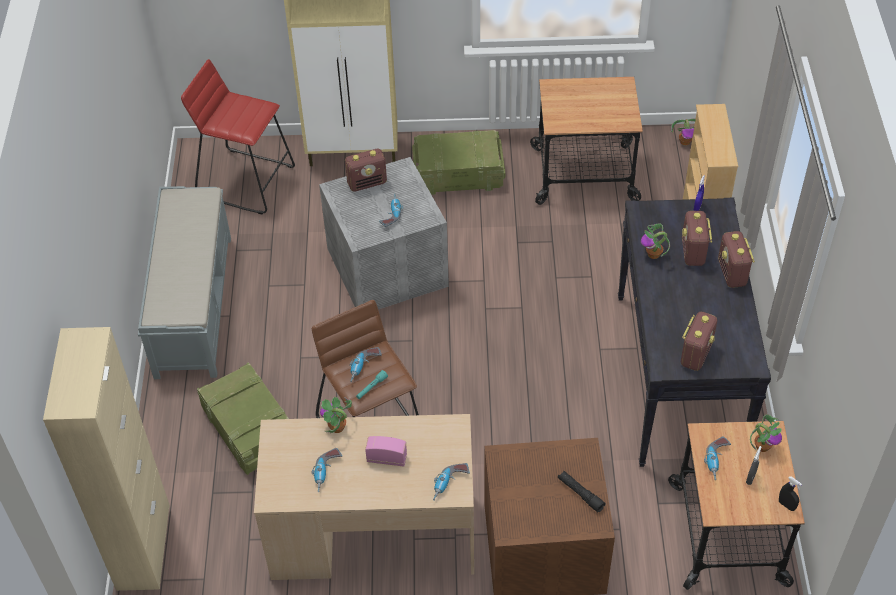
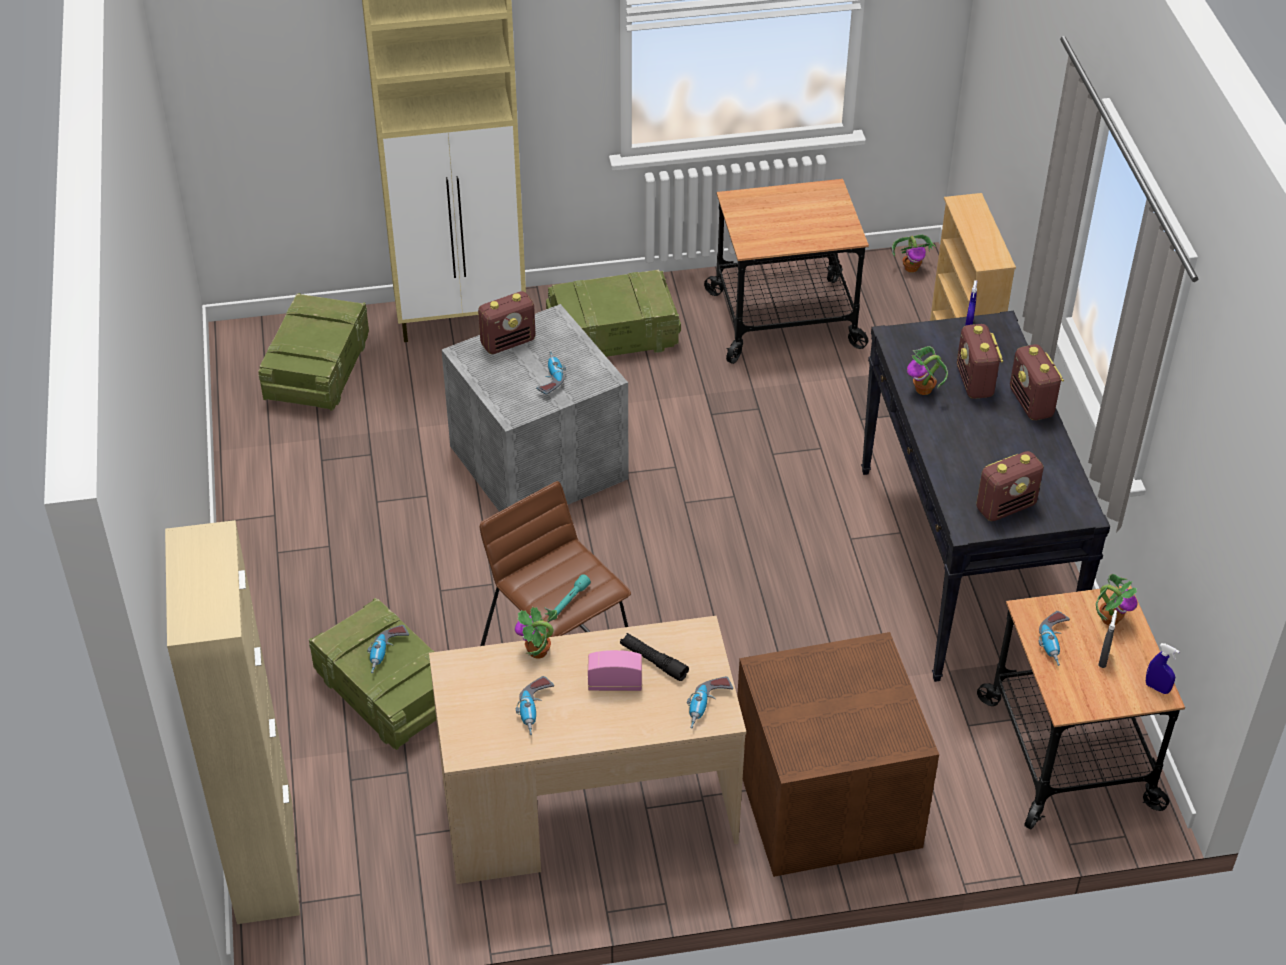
camera: 10 degrees left, 5 degrees down
(194, 304) = (275, 536): grey bench -> none
(246, 181) = (318, 369): red stool -> crate
(364, 368) = (554, 575): power drill -> power drill (387, 654)
(580, 494) = (882, 704): black flashlight -> black flashlight (653, 661)
(696, 354) = (1006, 506): radio -> radio turned 45 degrees clockwise
(786, 505) = (1157, 688): black spray bottle -> blue spray bottle

